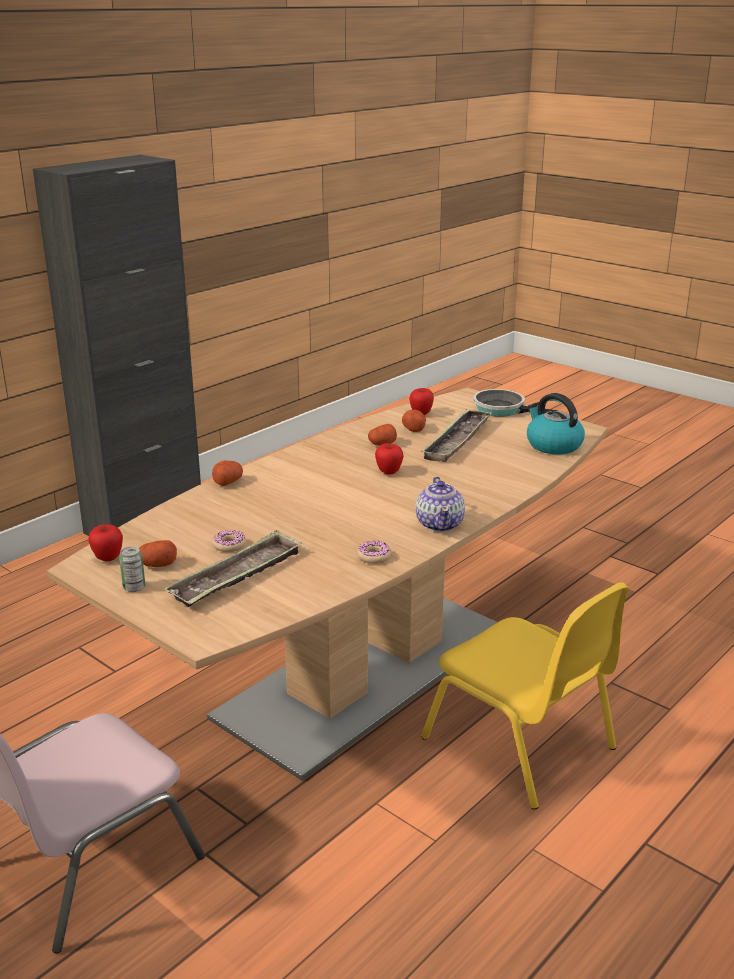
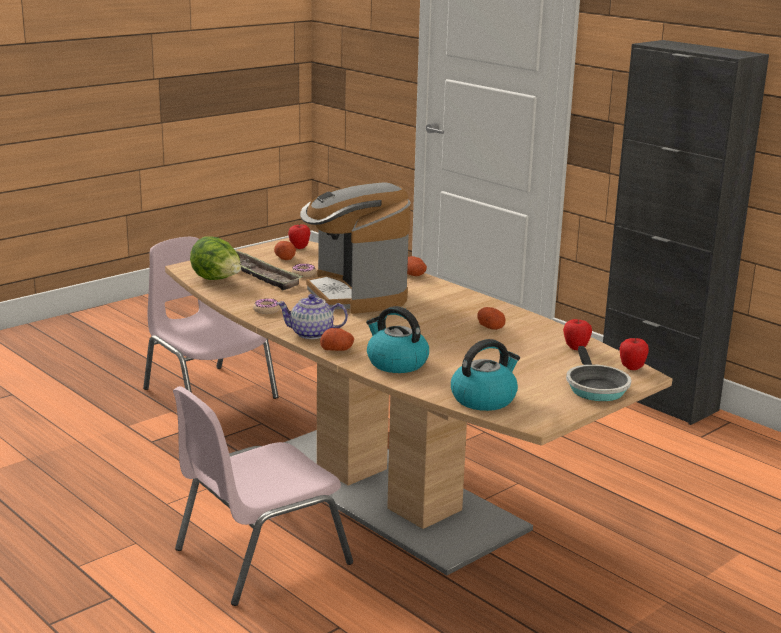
camera: 95 degrees right, 5 degrees down
(134, 587) = (257, 253): can -> none
(264, 604) = (217, 280): none -> lettuce
(306, 509) = (356, 295): none -> coffee machine
(389, 472) = (422, 324): apple -> apple (632, 368)
(413, 428) = (532, 341): potato -> potato (337, 349)
(457, 440) = (498, 356): tray -> none
(497, 480) = (396, 363): none -> kettle
(503, 409) = (595, 387): frying pan -> frying pan turned 135 degrees clockwise
(521, 744) = (259, 556): yellow chair -> pink chair

